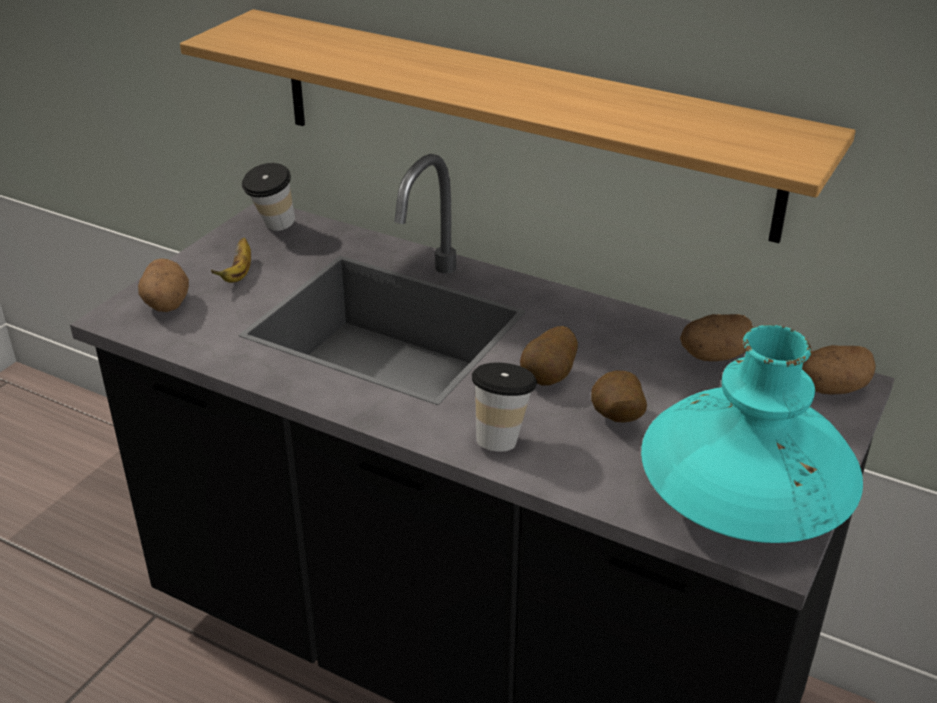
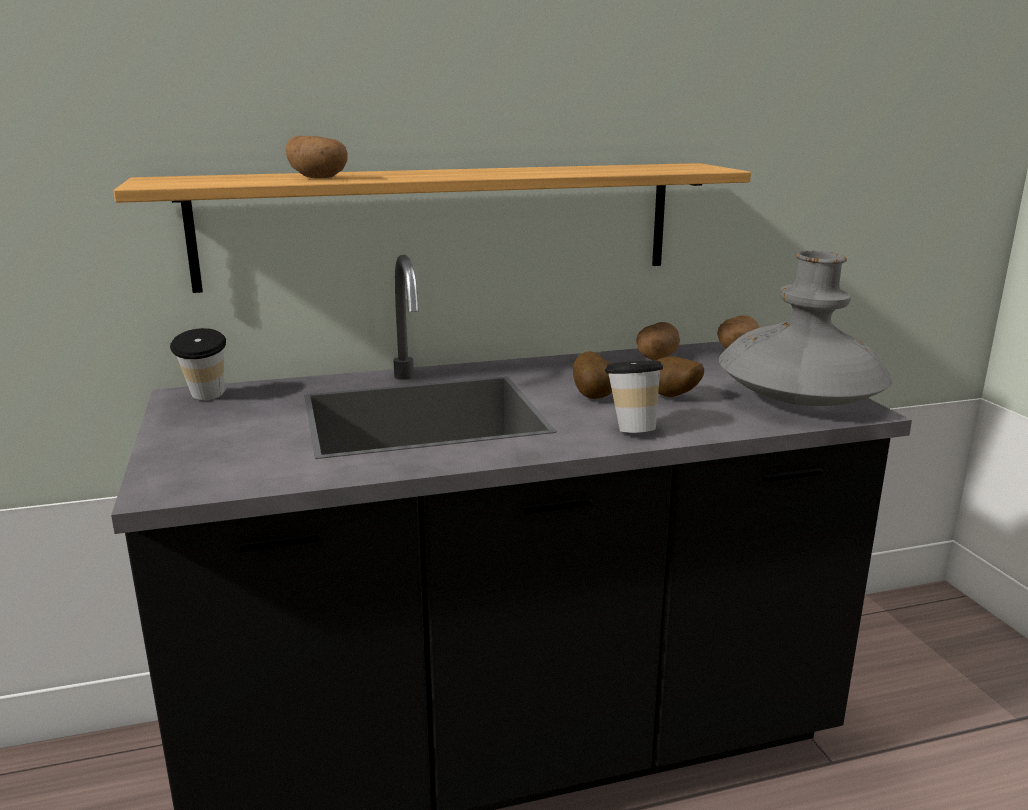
camera: 45 degrees left, 15 degrees down
(166, 305) = (199, 467): potato -> potato (319, 178)
(238, 273) = (232, 429): banana -> none
(744, 494) = (799, 398): turquoise vase -> grey vase

